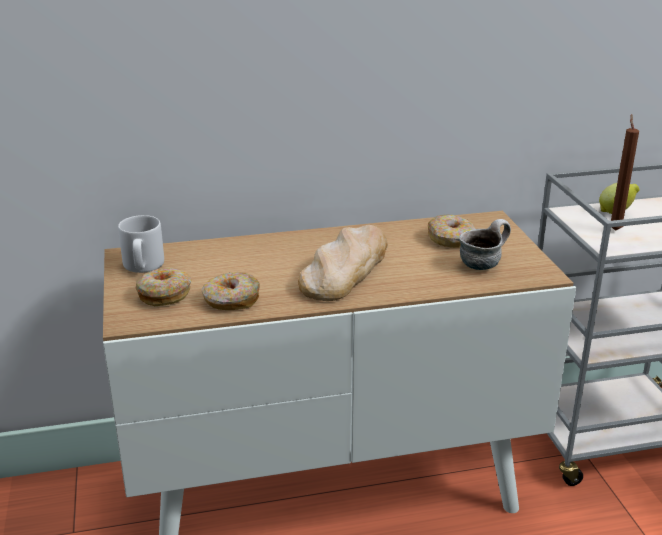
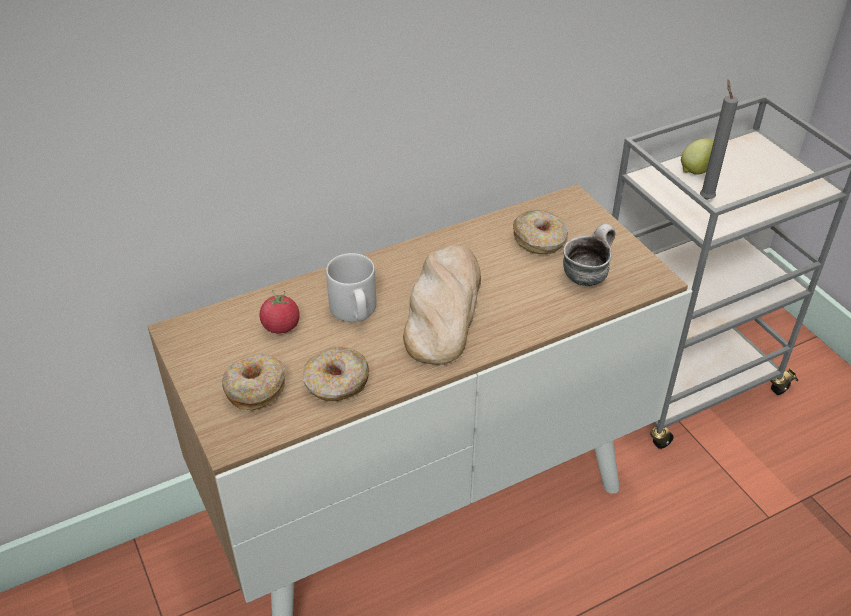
camera: 15 degrees left, 15 degrees up
(143, 266) = (209, 347): grey mug -> grey mug (354, 311)
(206, 262) = (281, 326): none -> tomato
(615, 229) = (705, 198): brown candle -> grey candle

